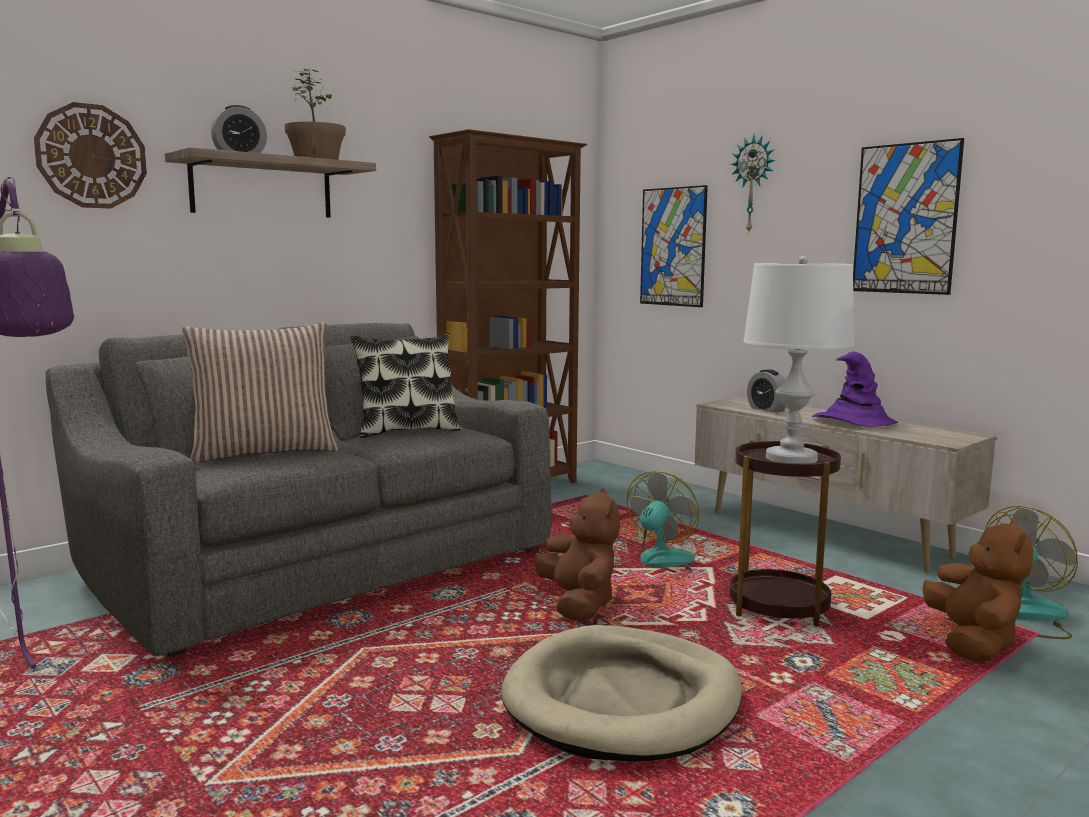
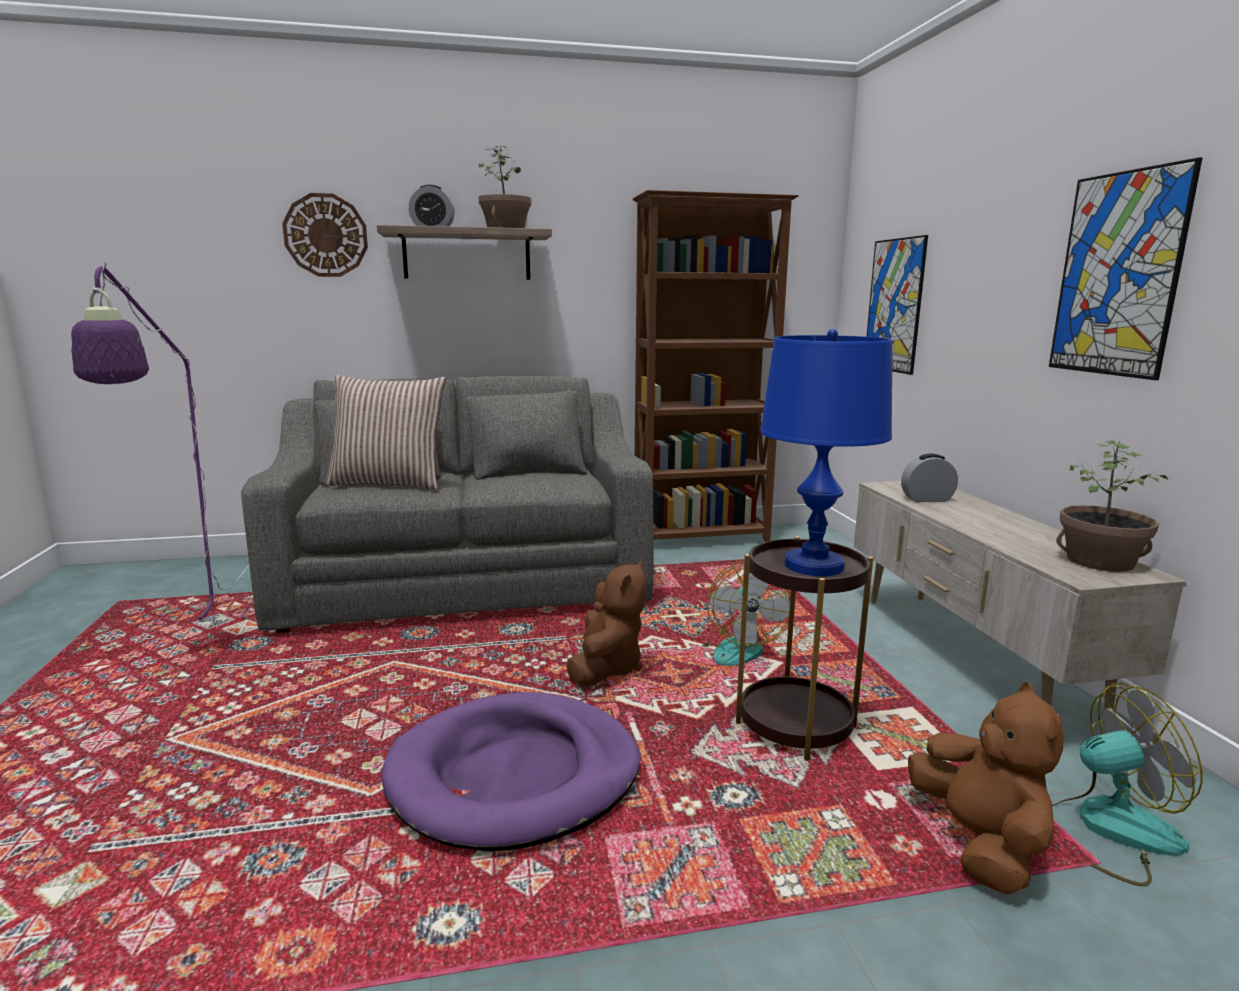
camera: 30 degrees right, 5 degrees up
(407, 431) = (531, 477): pillow -> none
(623, 701) = (515, 776): beige dog bed -> purple dog bed
(660, 565) = (735, 647): fan -> fan turned 120 degrees clockwise
(753, 184) = (968, 232): wall clock -> none
(767, 409) = (927, 499): alarm clock -> alarm clock turned 90 degrees clockwise
(791, 458) = (814, 565): white table lamp -> blue table lamp
(852, 422) = (1004, 530): purple hat -> none
(938, 432) = (1100, 561): none -> potted plant
(972, 643) = (980, 843): brown plush toy -> brown plush toy turned 45 degrees counterclockwise

